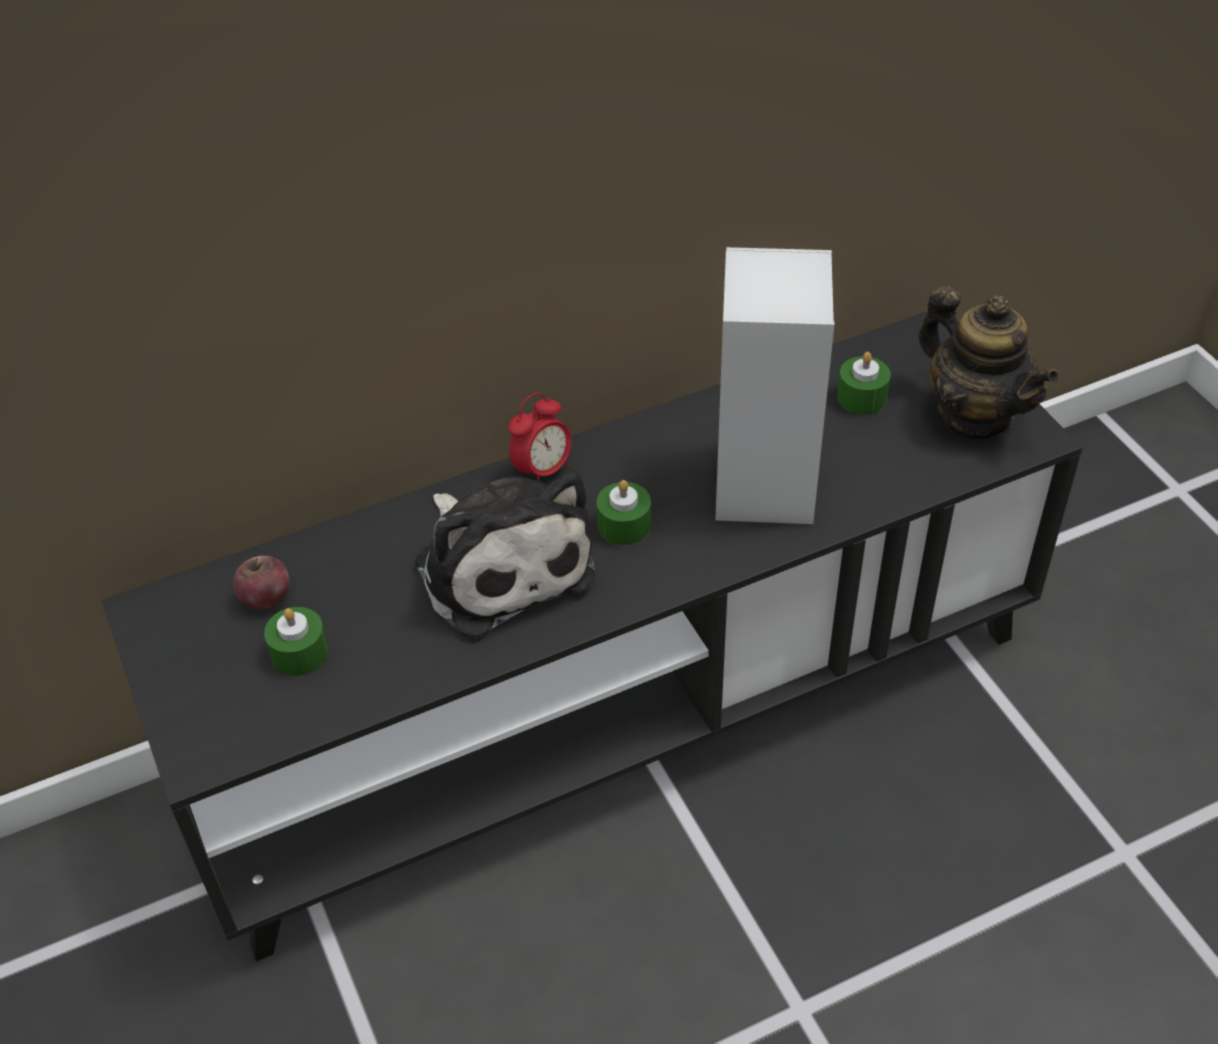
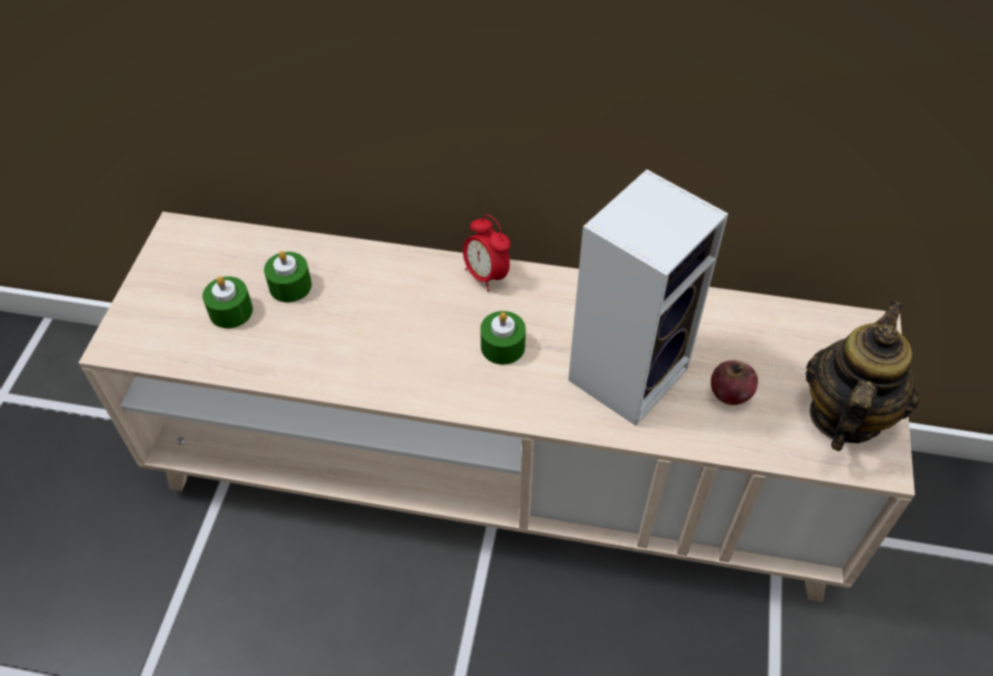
camera: 35 degrees right, 5 degrees up
(266, 597) = (246, 263): apple -> apple (730, 393)
(501, 564) = (399, 325): plush toy -> none
(543, 470) = (486, 276): alarm clock -> alarm clock turned 60 degrees clockwise
(616, 713) = (497, 472): black tv stand -> beige tv stand
(862, 397) = (764, 350): green candle -> green candle (290, 286)
(974, 415) = (844, 415): teapot -> teapot turned 150 degrees counterclockwise

